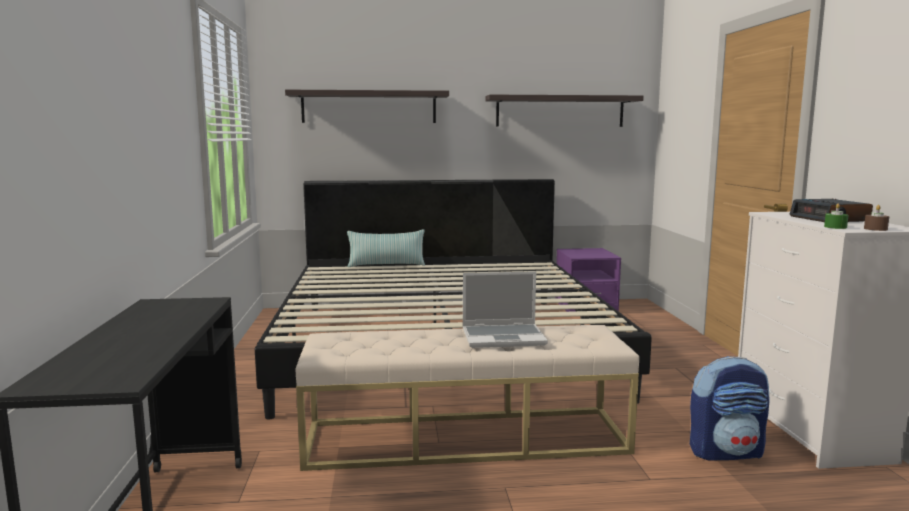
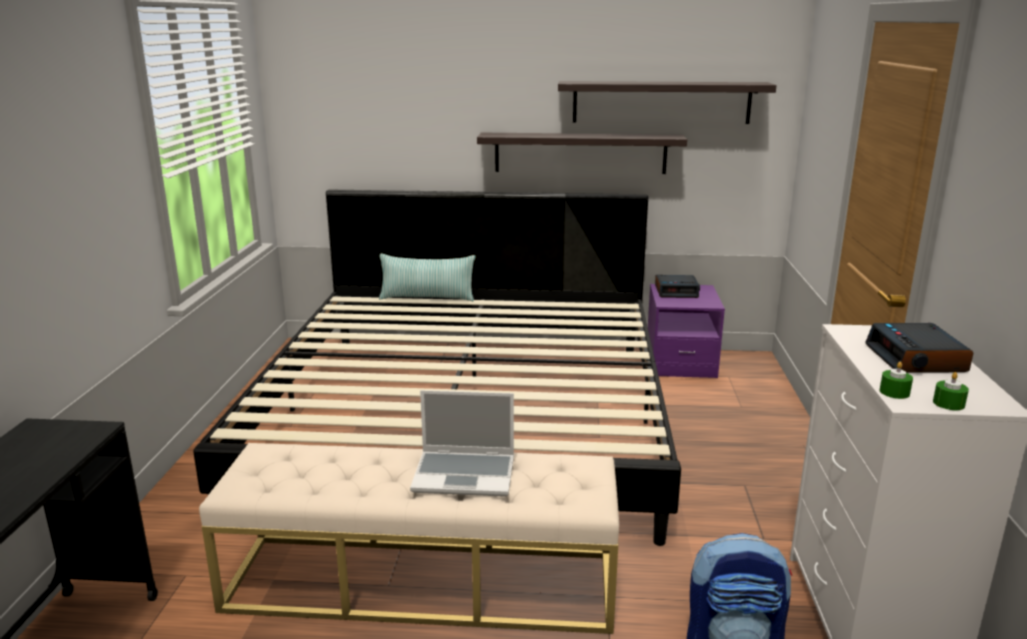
camera: 10 degrees right, 10 degrees up
(369, 107) = (406, 96): shelf -> shelf (580, 153)
(579, 251) = (676, 291): none -> alarm clock
(875, 229) = (948, 403): brown candle -> green candle

